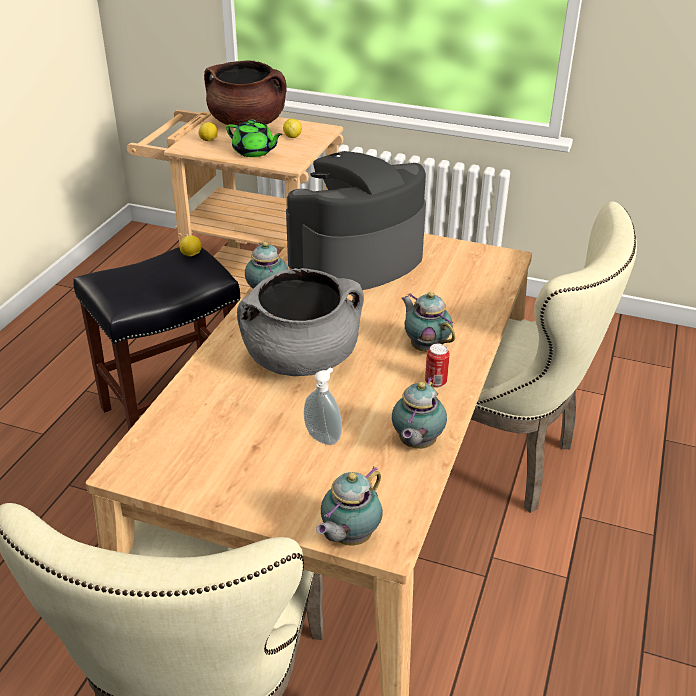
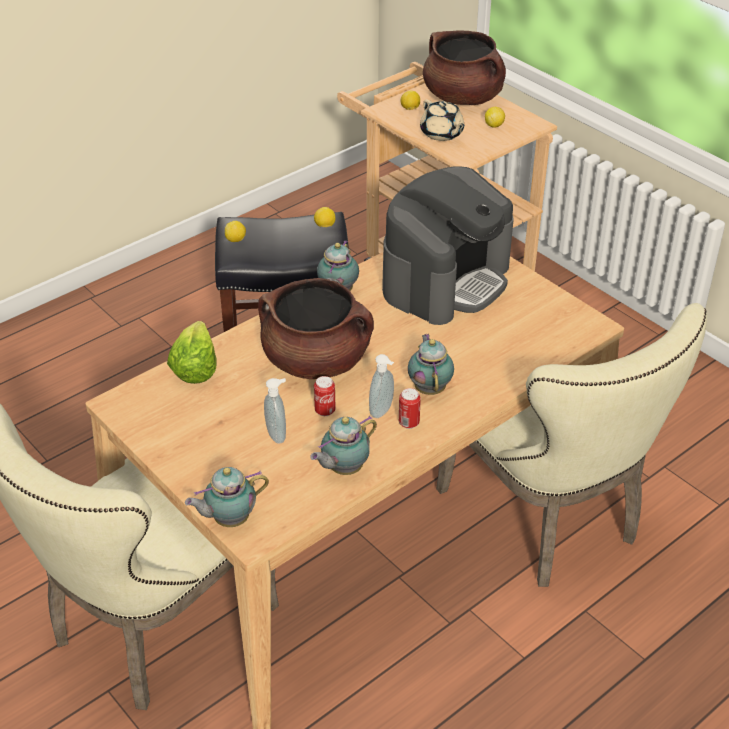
camera: 30 degrees right, 5 degrees up
(113, 290) = (236, 240): none -> lemon
(182, 406) = (194, 367): none -> lettuce
(254, 152) = (442, 134): green teapot -> beige teapot
(301, 359) = (317, 361): grey cooking pot -> brown cooking pot
(349, 399) = (325, 411): none -> can
(356, 259) = (446, 280): coffee machine -> coffee machine turned 135 degrees clockwise
(403, 381) = (383, 411): none -> soap dispenser

